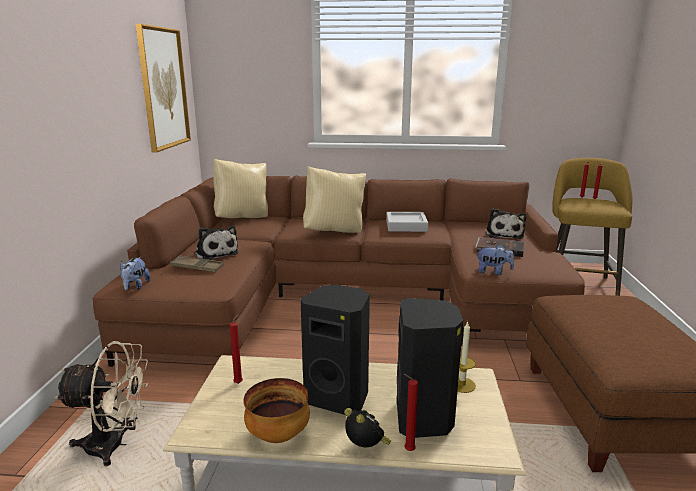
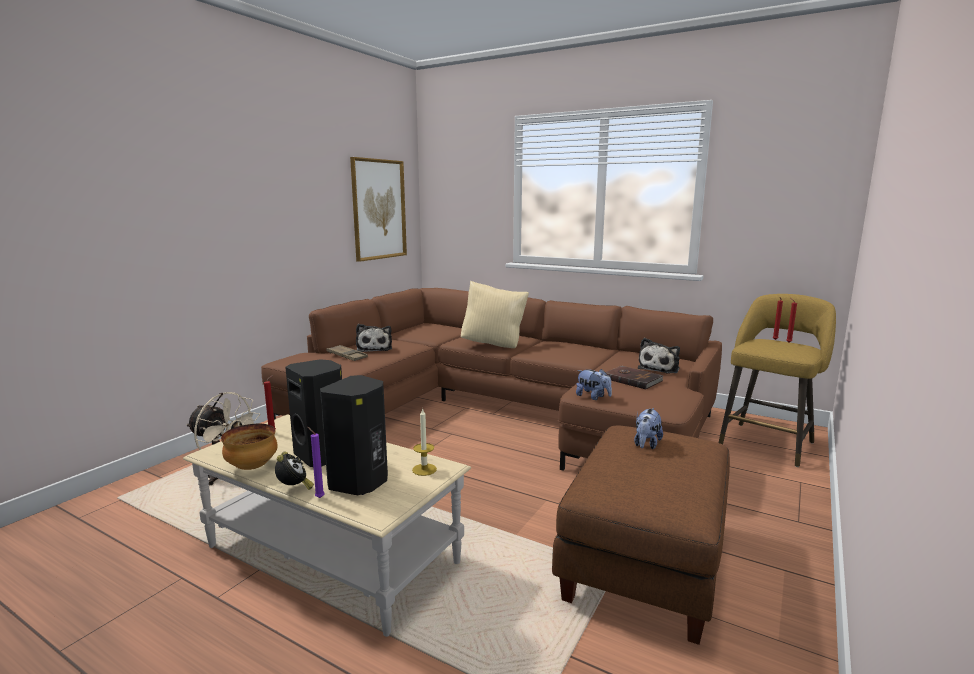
camera: 25 degrees right, 5 degrees down
(135, 287) = (291, 362): plush toy -> plush toy (646, 444)
(243, 218) = (431, 326): beige pillow -> none
(406, 226) = (565, 348): grey tray -> none
(407, 451) = (318, 497): red candle -> purple candle

